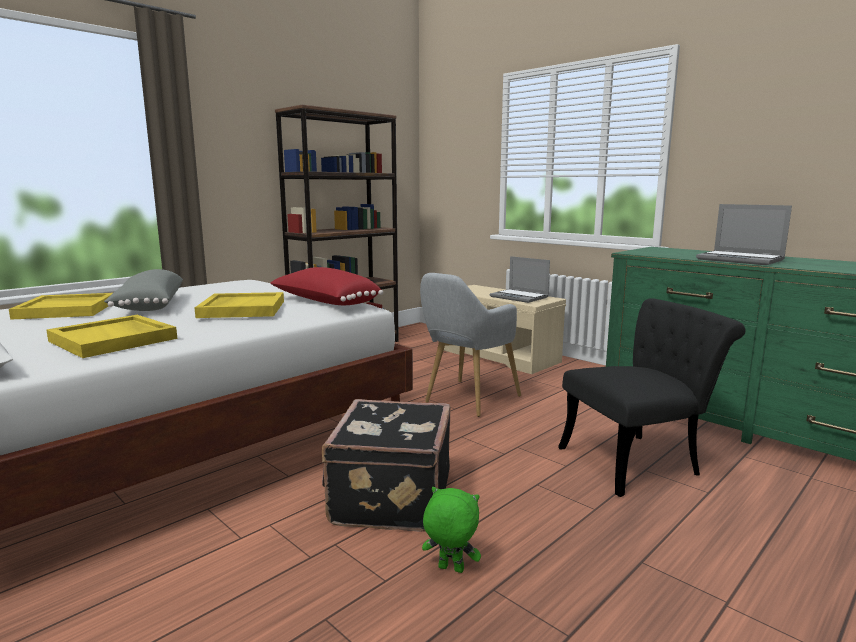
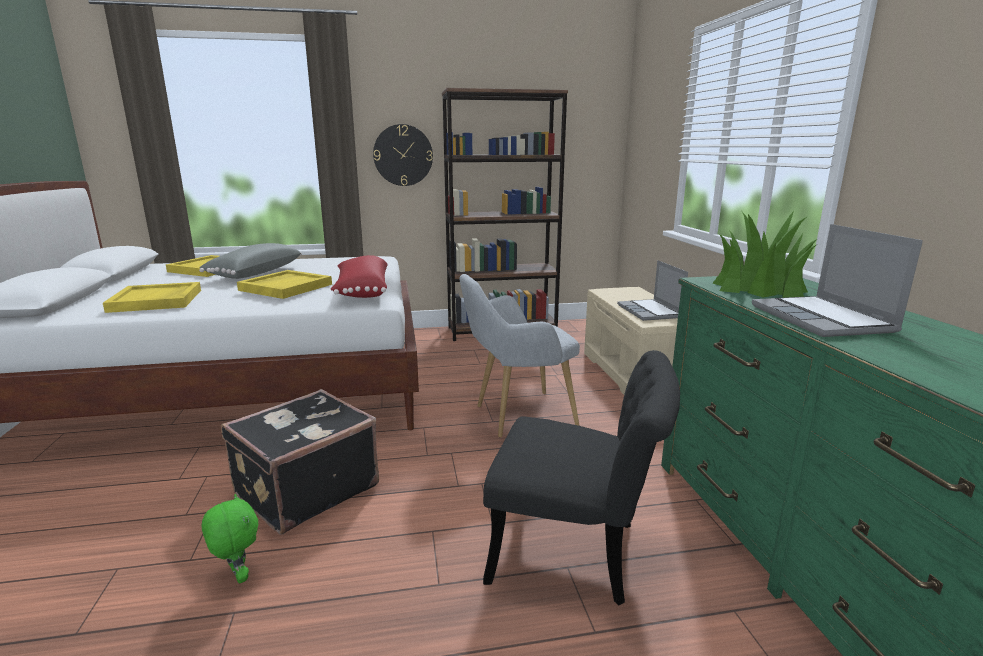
camera: 35 degrees right, 5 degrees up
(238, 172) = (403, 155): none -> wall clock
(666, 252) = (759, 287): none -> potted plant

